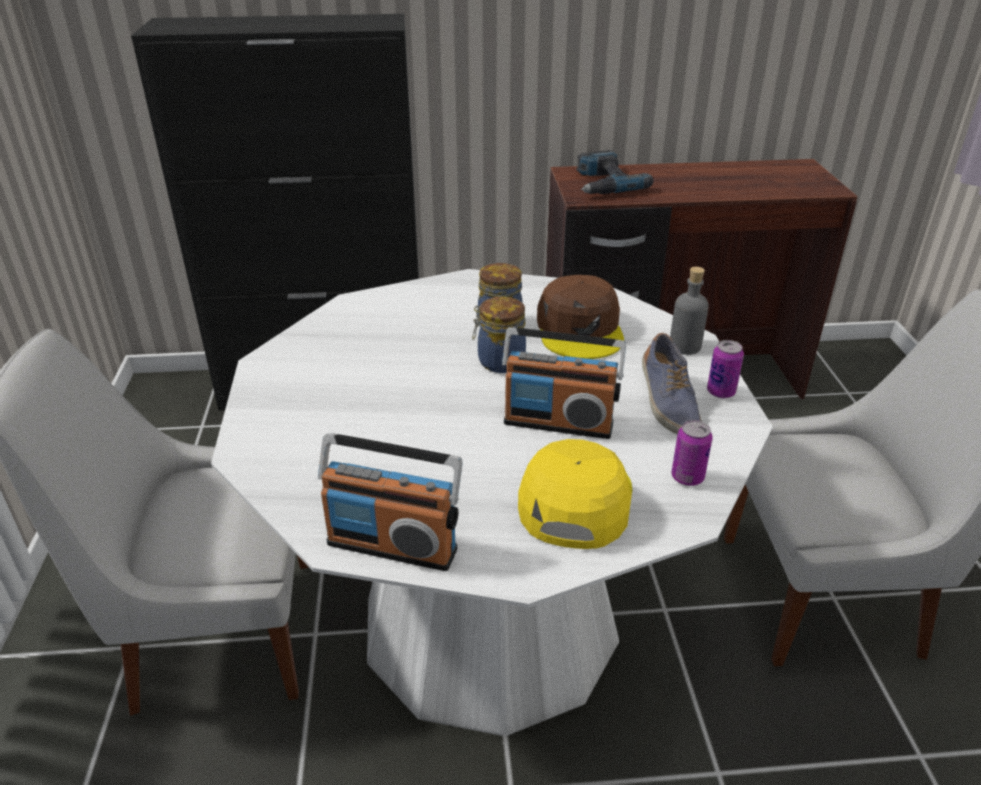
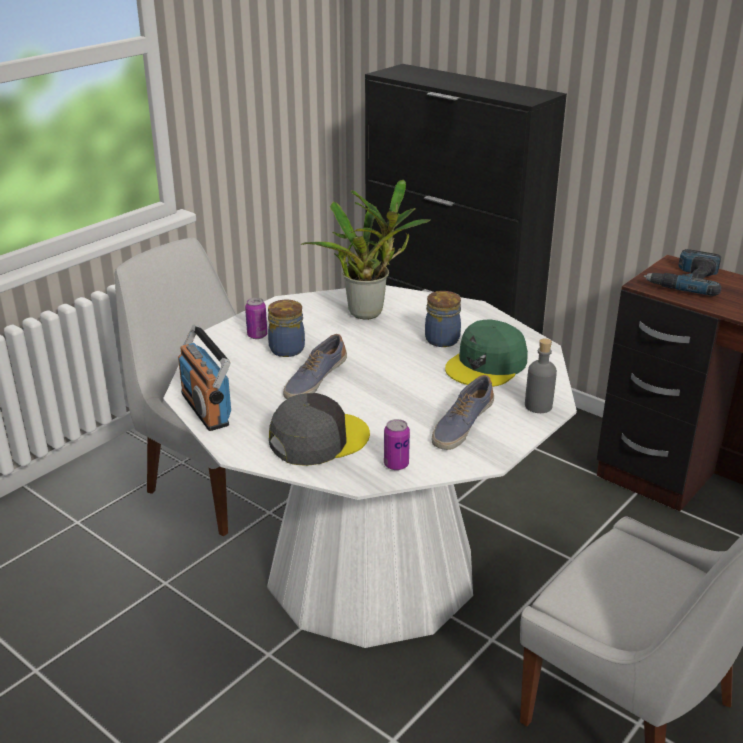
camera: 45 degrees right, 5 degrees down
(380, 329) = (370, 312): none -> potted plant
(457, 436) = (314, 381): none -> shoe
(499, 361) = (404, 358): jar -> jar (286, 349)
(558, 422) = (378, 403): radio -> none
(574, 499) = (318, 439): yellow cap -> grey cap
(580, 330) = (487, 365): brown cap -> green cap
(721, 392) = (508, 440): can -> can (257, 335)

